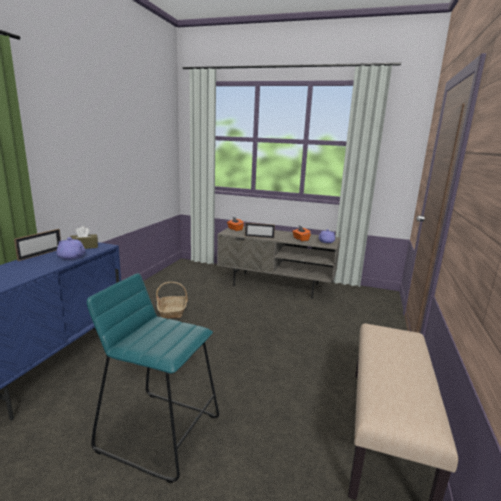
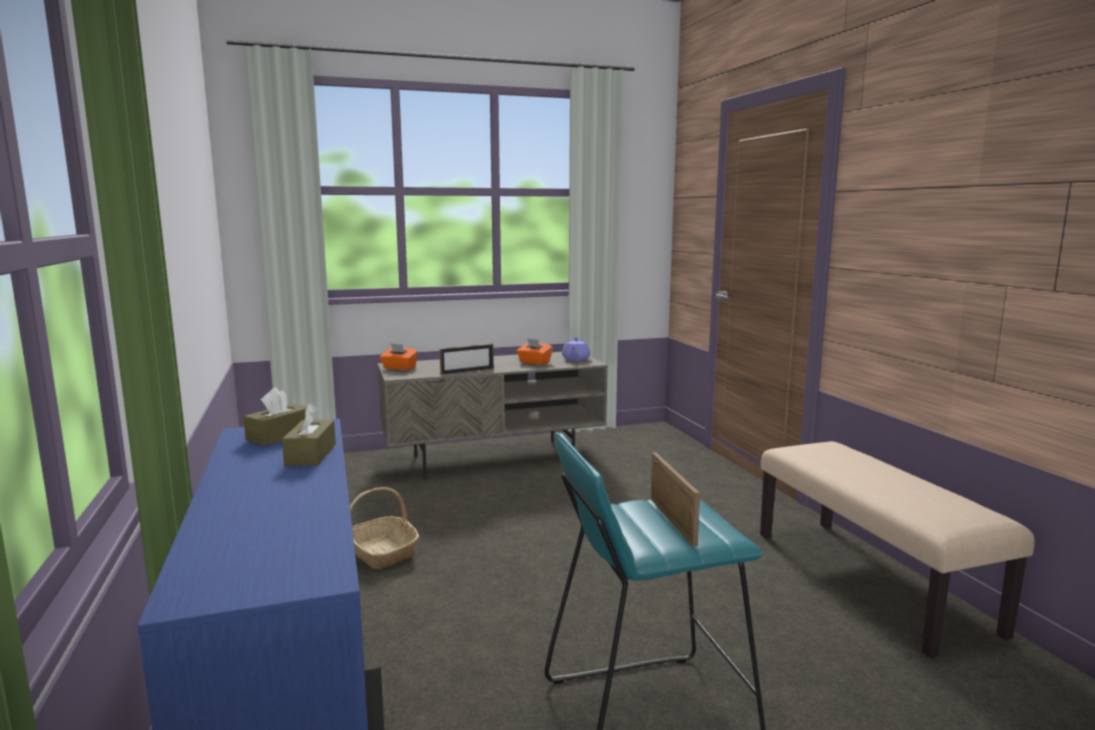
camera: 35 degrees left, 5 degrees down
(41, 254) = (225, 468): picture frame -> picture frame (672, 520)
(72, 257) = (311, 454): purple teapot -> brown tissue box

